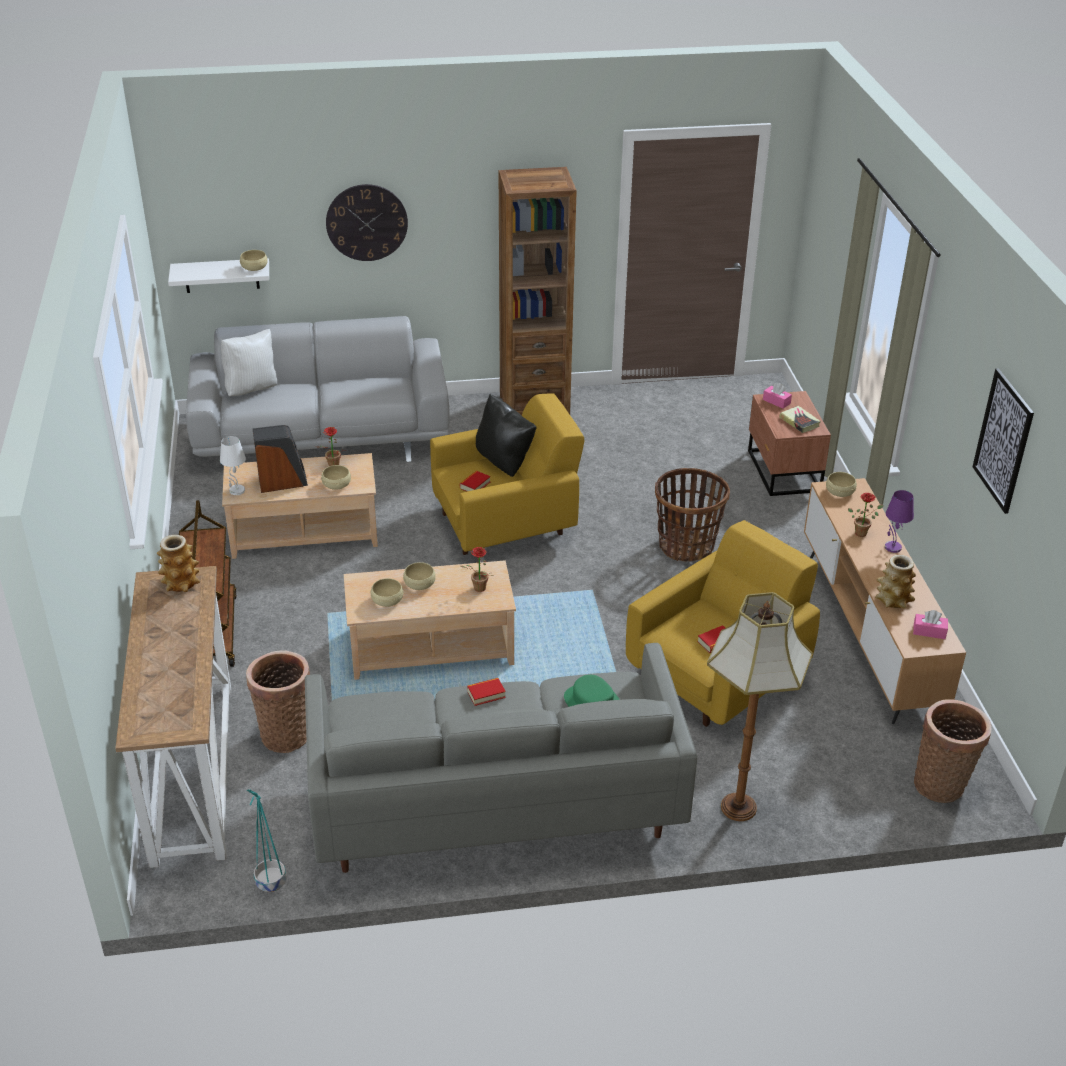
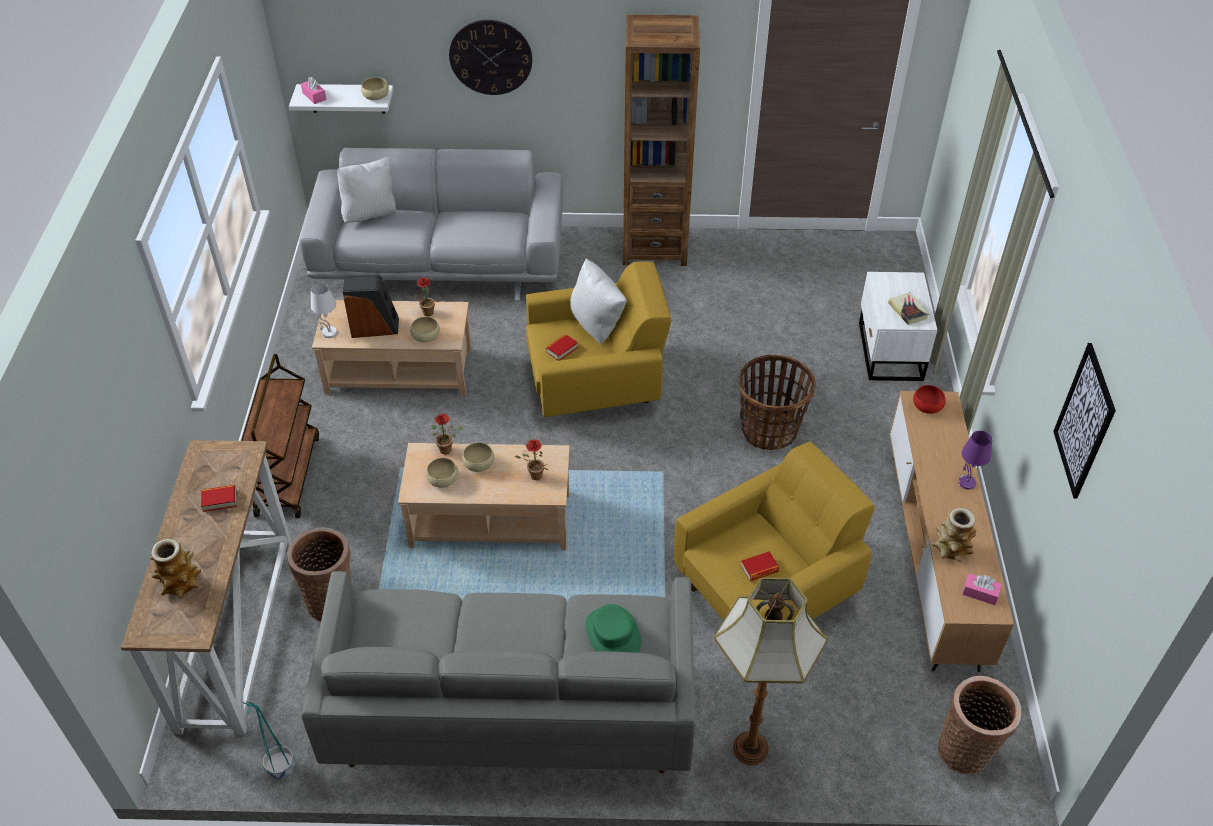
camera: 10 degrees right, 10 degrees up
(181, 583) = (228, 458): vase -> vase (181, 582)
(486, 694) = (510, 606): book -> book (220, 500)
(504, 463) = (597, 326): black pillow -> white pillow
(776, 401) = (889, 283): pink tissue box -> pink tissue box (314, 96)
(782, 472) = (888, 352): brown nightstand -> white nightstand
(840, 491) = (927, 406): beige bowl -> red bowl
(862, 532) = (939, 460): potted plant -> potted plant (448, 449)

